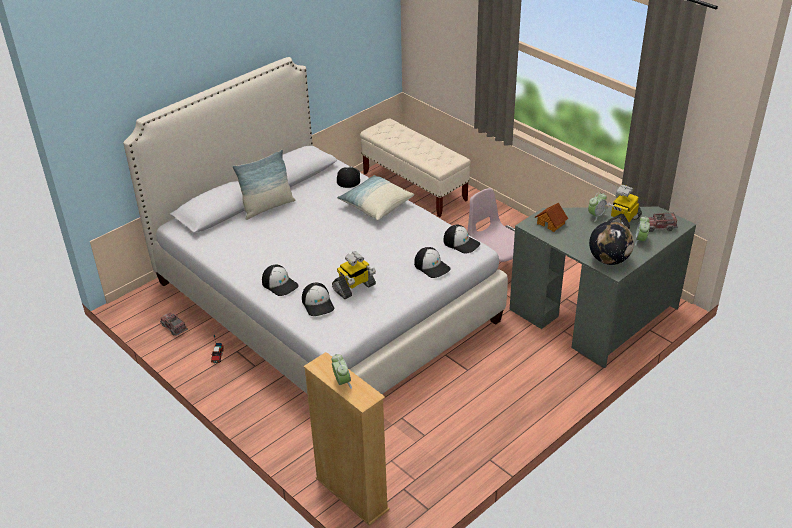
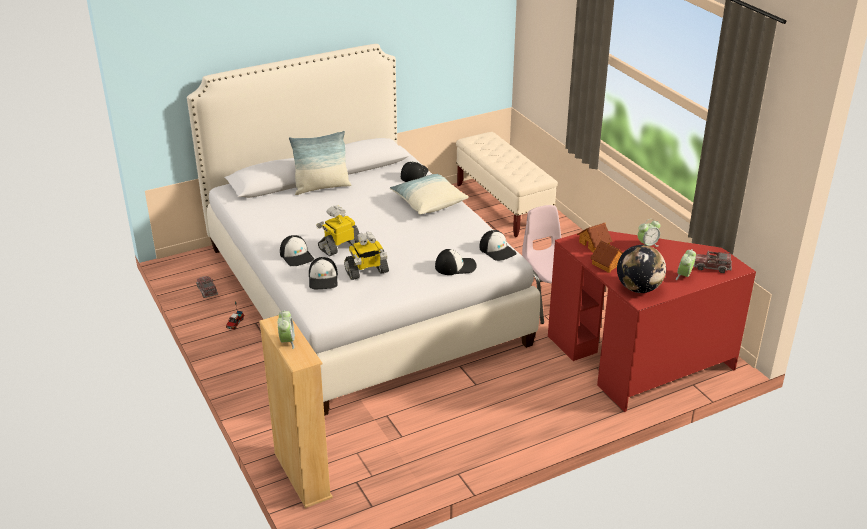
camera: 15 degrees right, 5 degrees down
(432, 266) = (455, 266): cap -> cap turned 75 degrees counterclockwise
(572, 241) = (608, 264): none -> toy house
(596, 317) = (638, 361): grey desk -> red desk
(622, 222) = (673, 255): toy robot -> toy robot (339, 246)

